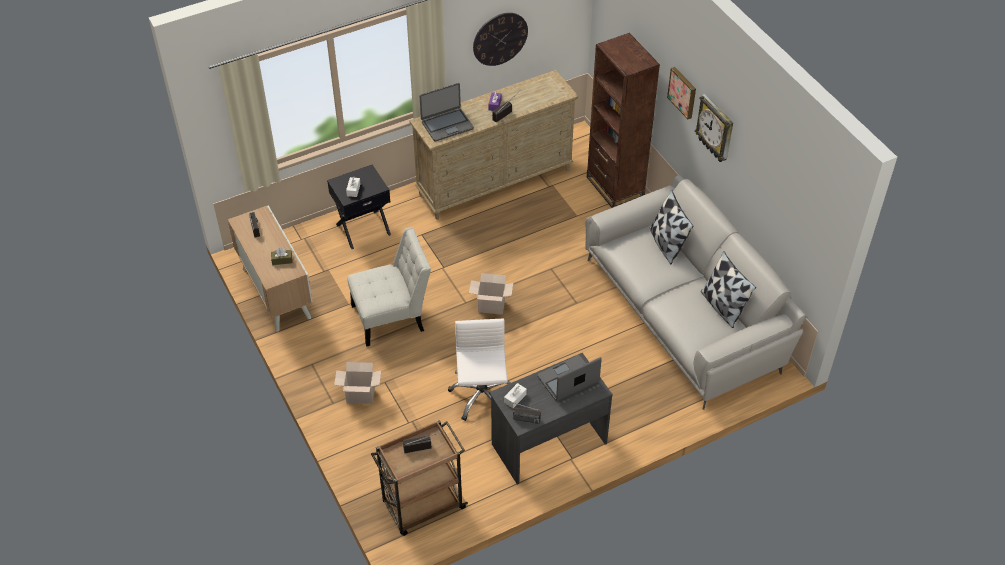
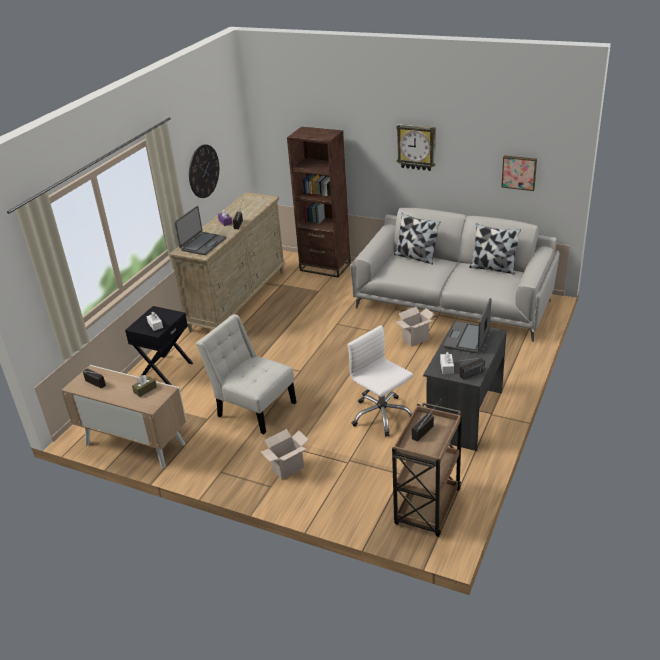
camera: 35 degrees left, 15 degrees down
(392, 317) = (253, 407): white chair -> white chair turned 90 degrees counterclockwise
(490, 307) = (321, 364): cardboard box -> cardboard box (415, 339)
(683, 92) = (372, 140): picture -> picture (519, 172)

